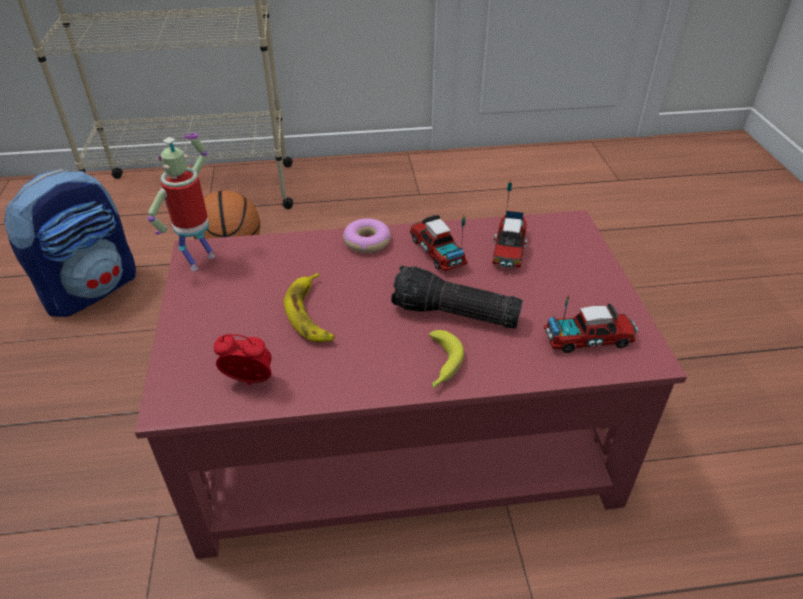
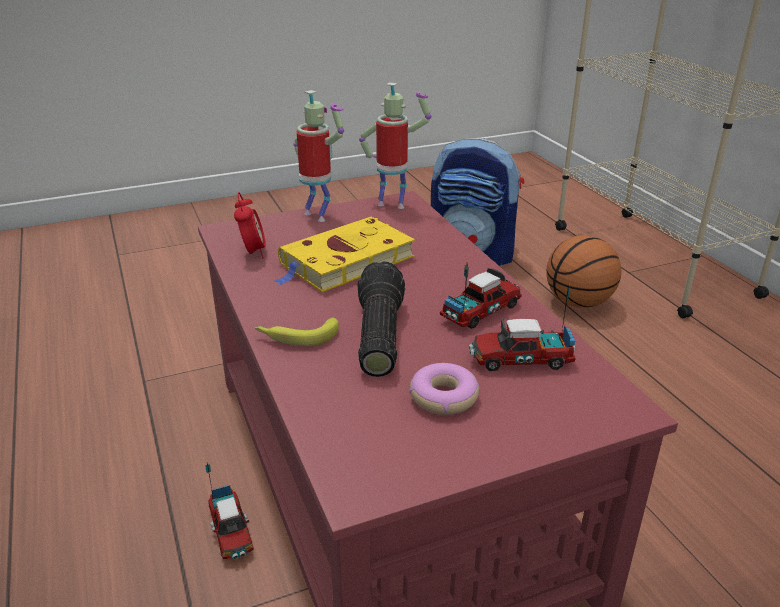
camera: 75 degrees right, 10 degrees down
(188, 318) = (318, 216): none -> toy robot
(311, 314) = (344, 262): banana -> yellow book
(367, 242) = (471, 270): donut -> donut (443, 397)
(589, 339) = (373, 435): toy truck -> toy truck (231, 532)

